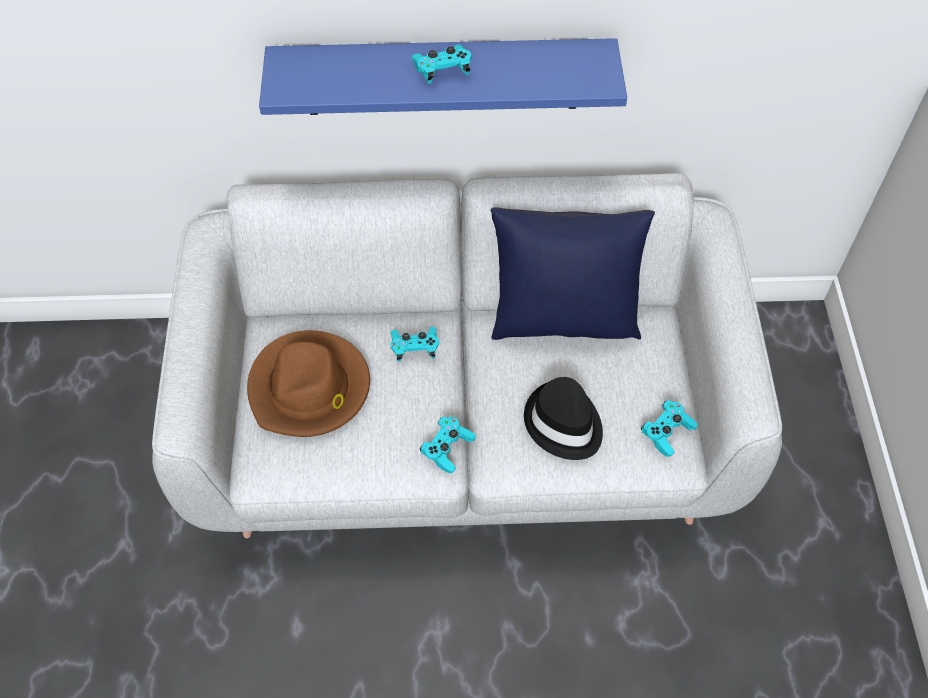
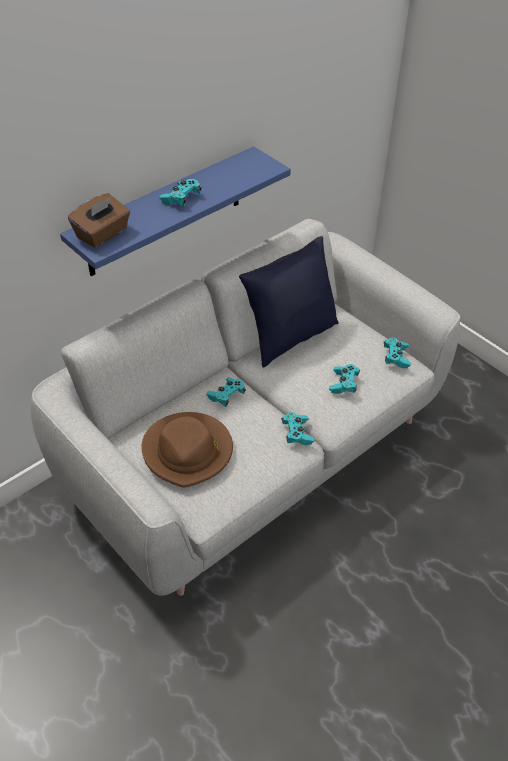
camera: 40 degrees left, 10 degrees down
(305, 72) = (102, 234): none -> brown tissue box
(563, 424) = (344, 384): black hat -> turquoise game controller

